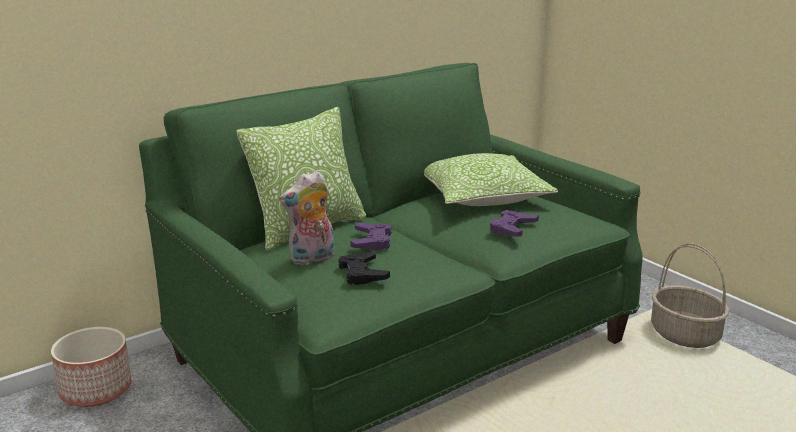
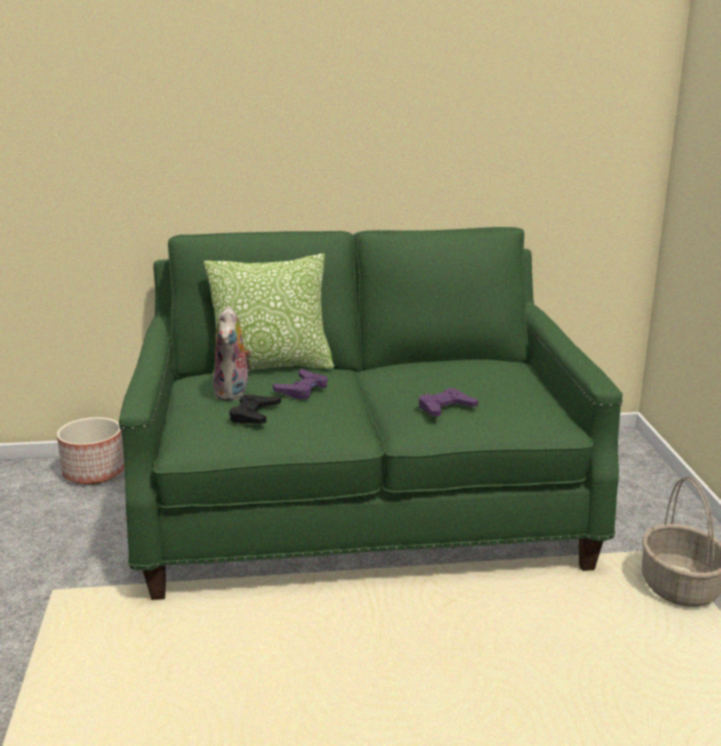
camera: 30 degrees right, 0 degrees up
(311, 259) = (234, 393): plush toy -> plush toy turned 90 degrees counterclockwise
(482, 197) = (467, 373): pillow -> none

